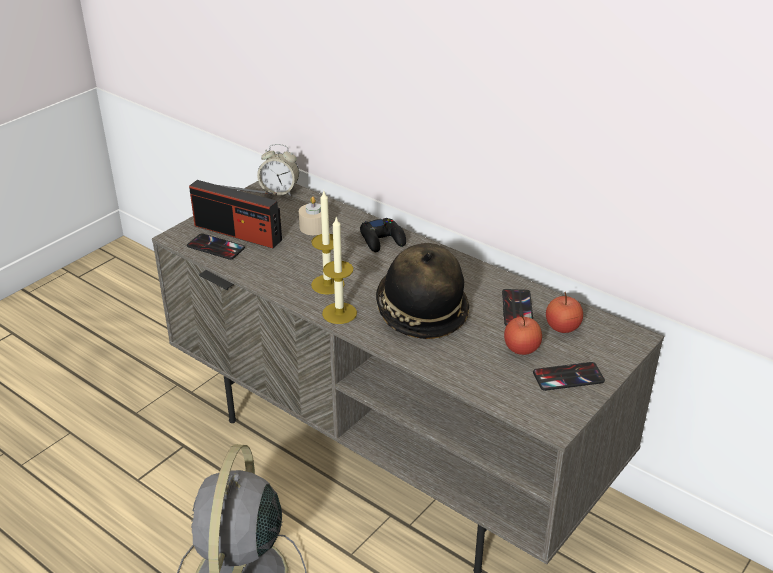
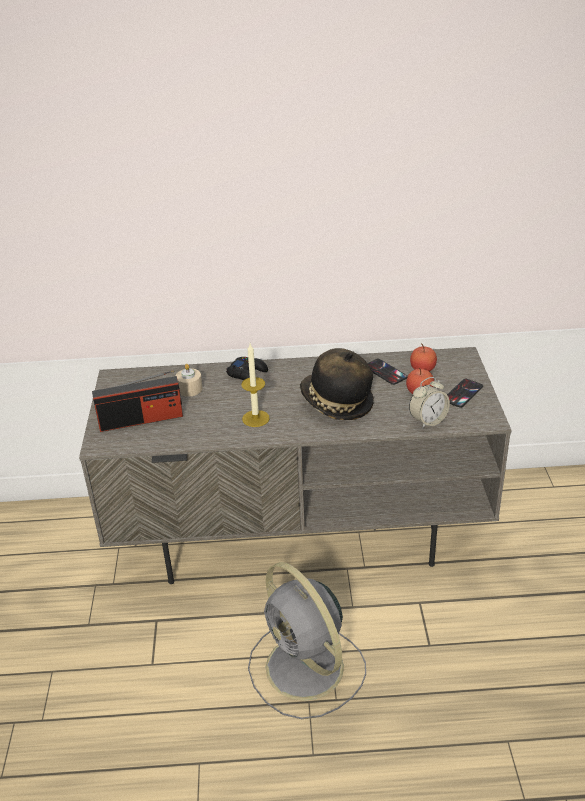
camera: 40 degrees left, 0 degrees up
(215, 247) = (140, 437): phone -> none
(279, 191) = (127, 378): alarm clock -> alarm clock (428, 421)
(339, 313) = (290, 431): candle -> none

